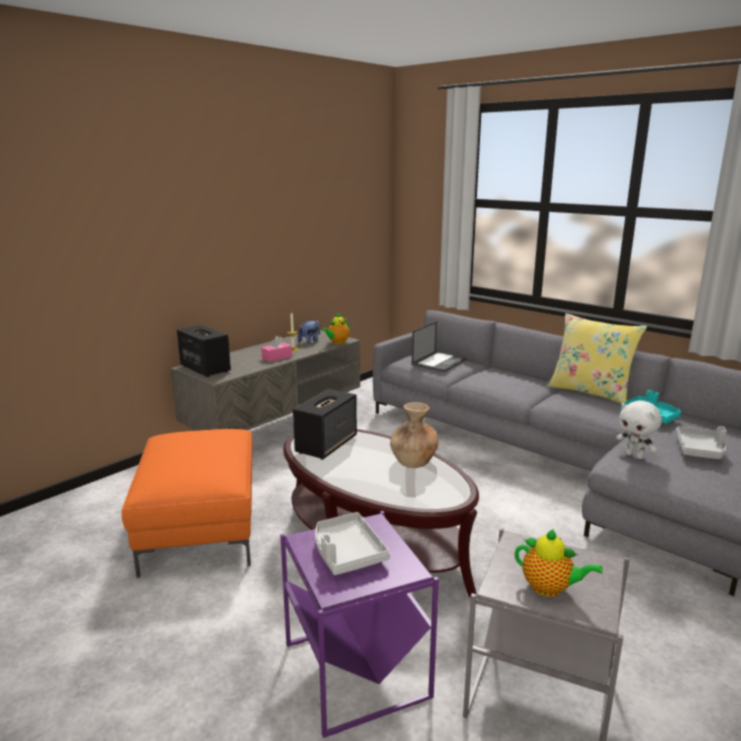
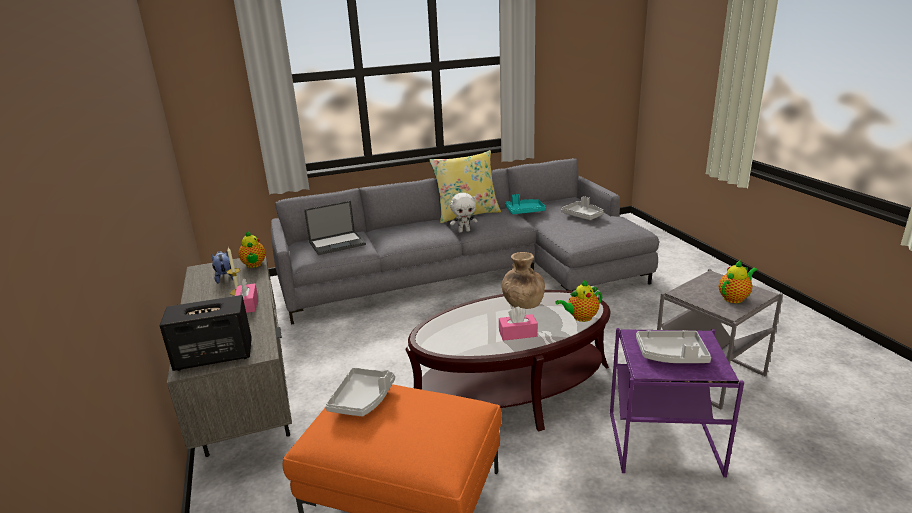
camera: 60 degrees left, 5 degrees up
(207, 435) = (363, 399): none -> grey tray
(326, 444) = (456, 334): speaker -> none
(351, 471) = (518, 333): none -> pink tissue box
(414, 497) = (580, 317): none -> teapot
(439, 362) = (337, 243): laptop -> laptop turned 90 degrees clockwise
(634, 456) = (570, 234): white plush toy -> white plush toy (464, 231)

